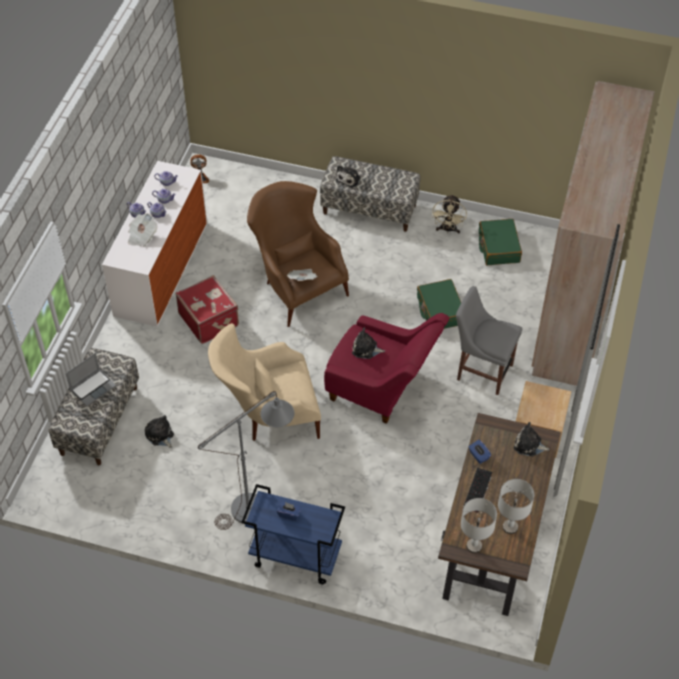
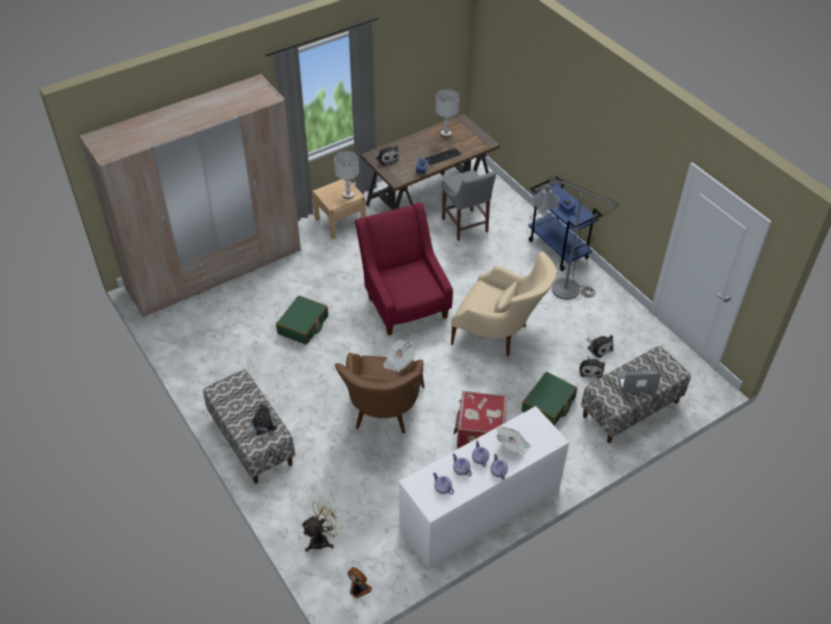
camera: 140 degrees left, 5 degrees down
(366, 349) = (408, 285): plush toy -> plush toy (599, 348)
(448, 230) = (217, 379): beige fan -> beige fan (323, 539)
(474, 546) = (475, 138): grey table lamp -> grey table lamp (348, 195)
(482, 371) = (327, 272): grey chair -> grey chair (465, 227)
(498, 247) = (202, 340): green suitcase -> green suitcase (548, 404)

